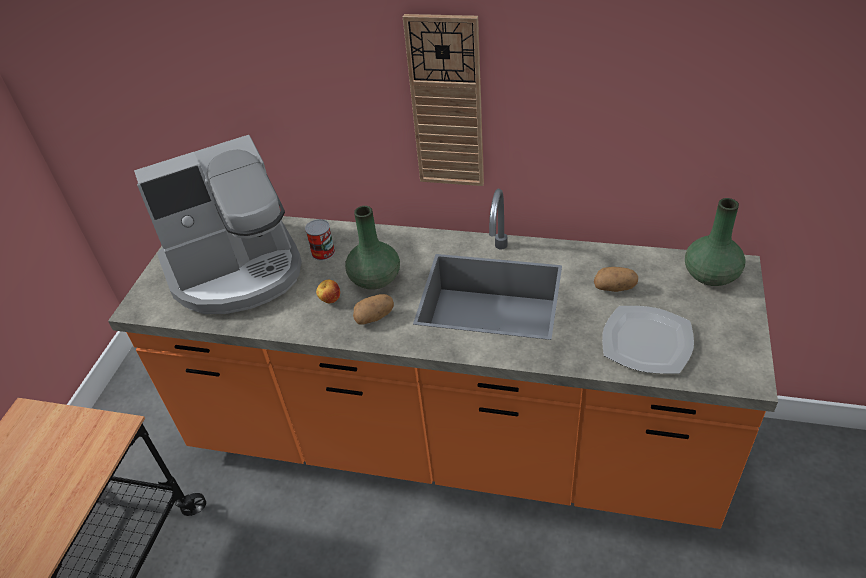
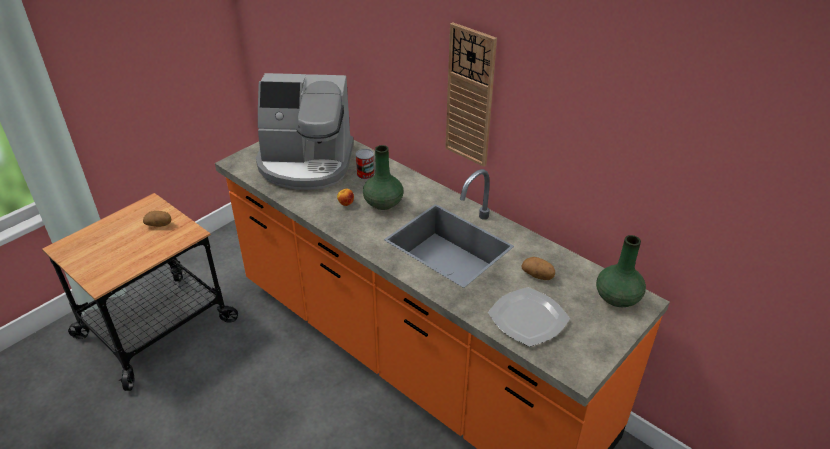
camera: 25 degrees right, 5 degrees down
(374, 317) = (363, 225): potato -> potato (159, 224)

